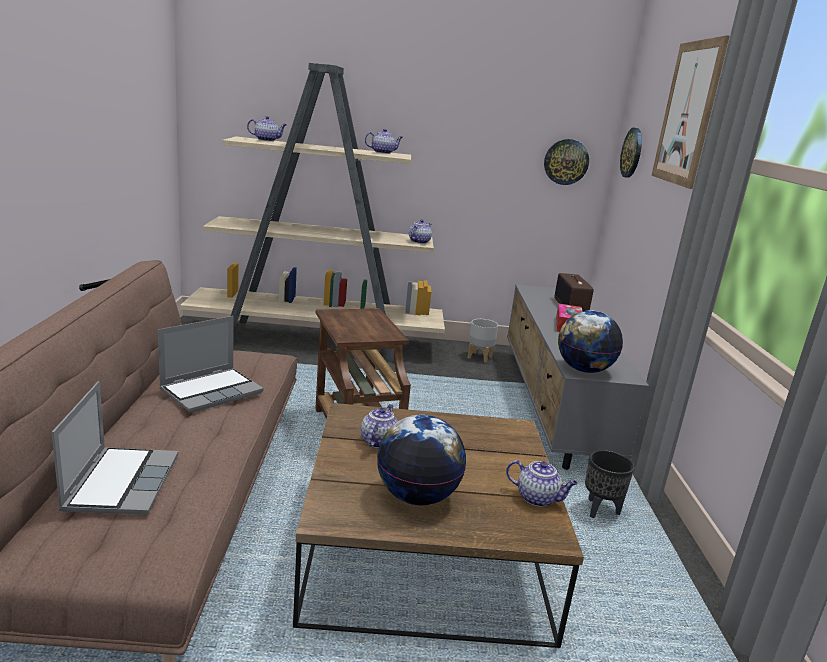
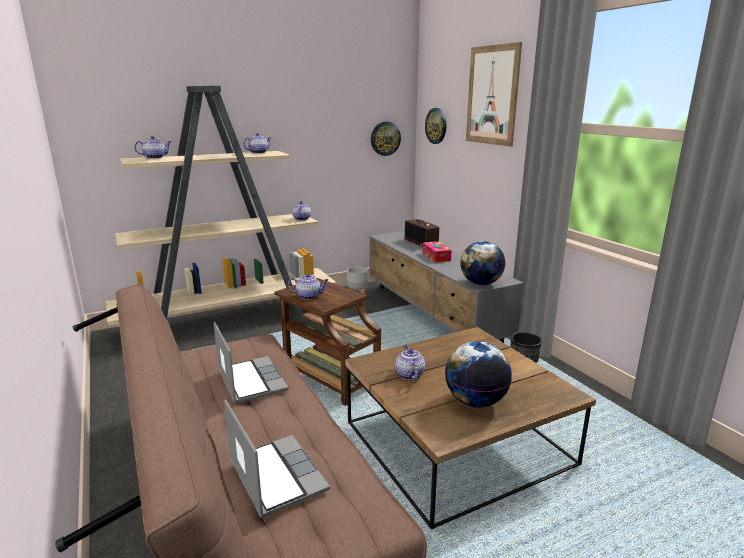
camera: 25 degrees left, 0 degrees up
(212, 391) = (250, 381): laptop -> laptop turned 45 degrees counterclockwise
(538, 498) = (536, 375): teapot -> teapot (309, 296)

